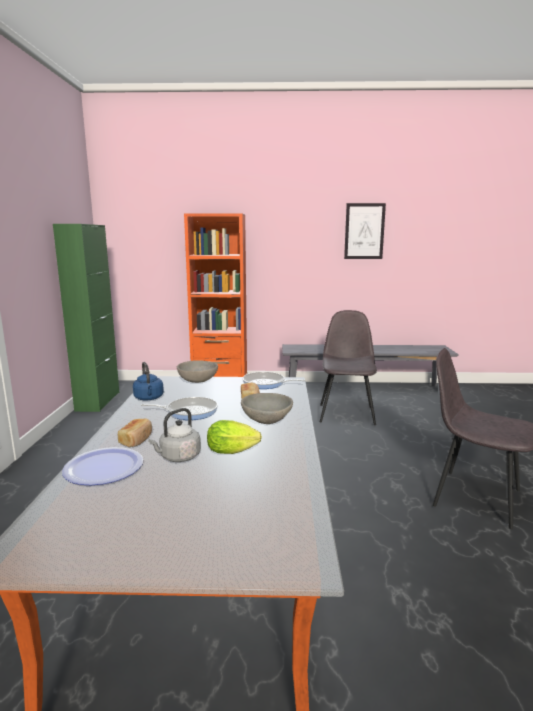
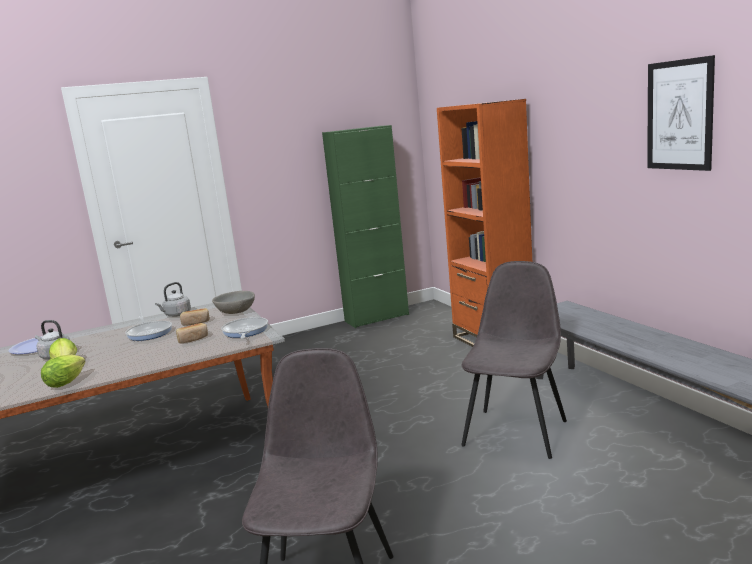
camera: 65 degrees right, 0 degrees up
(137, 439) = (86, 338): bread -> bread (196, 322)
(149, 398) = (176, 315): blue kettle -> grey kettle
(267, 420) = (137, 358): grey bowl -> none
(293, 451) = (68, 382): none -> lettuce
(346, 414) = (516, 431): grey chair -> grey chair turned 45 degrees counterclockwise

